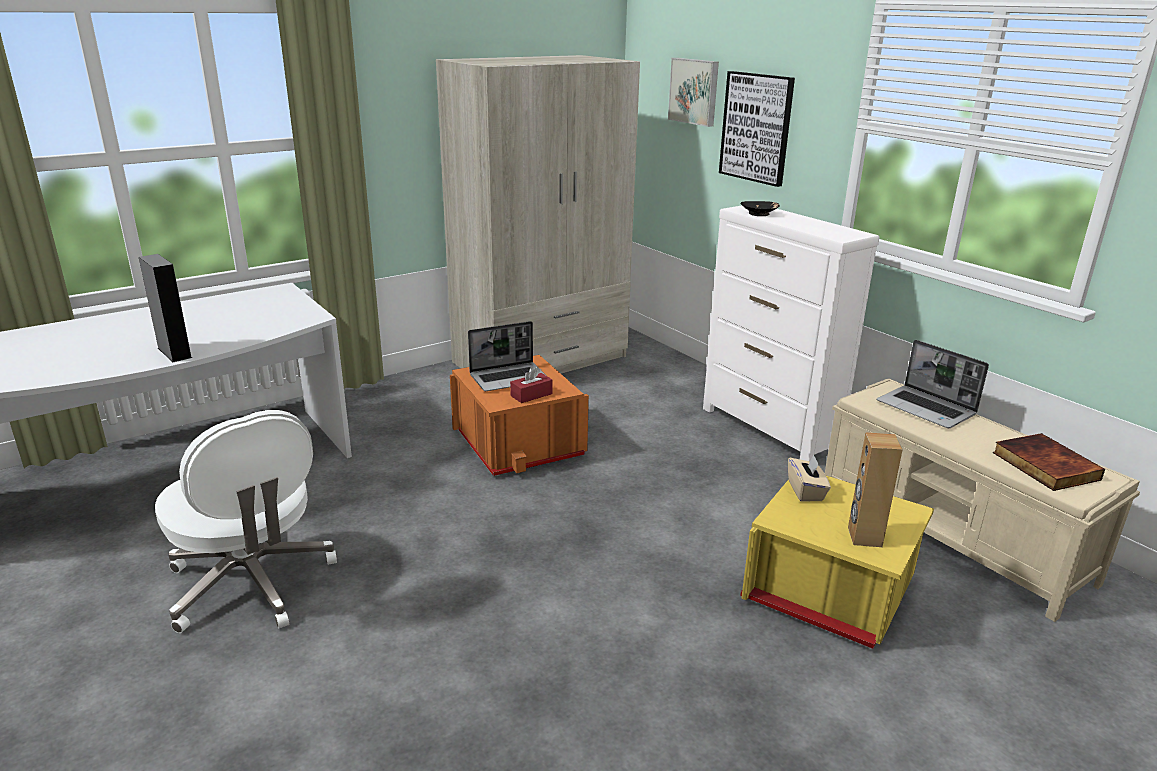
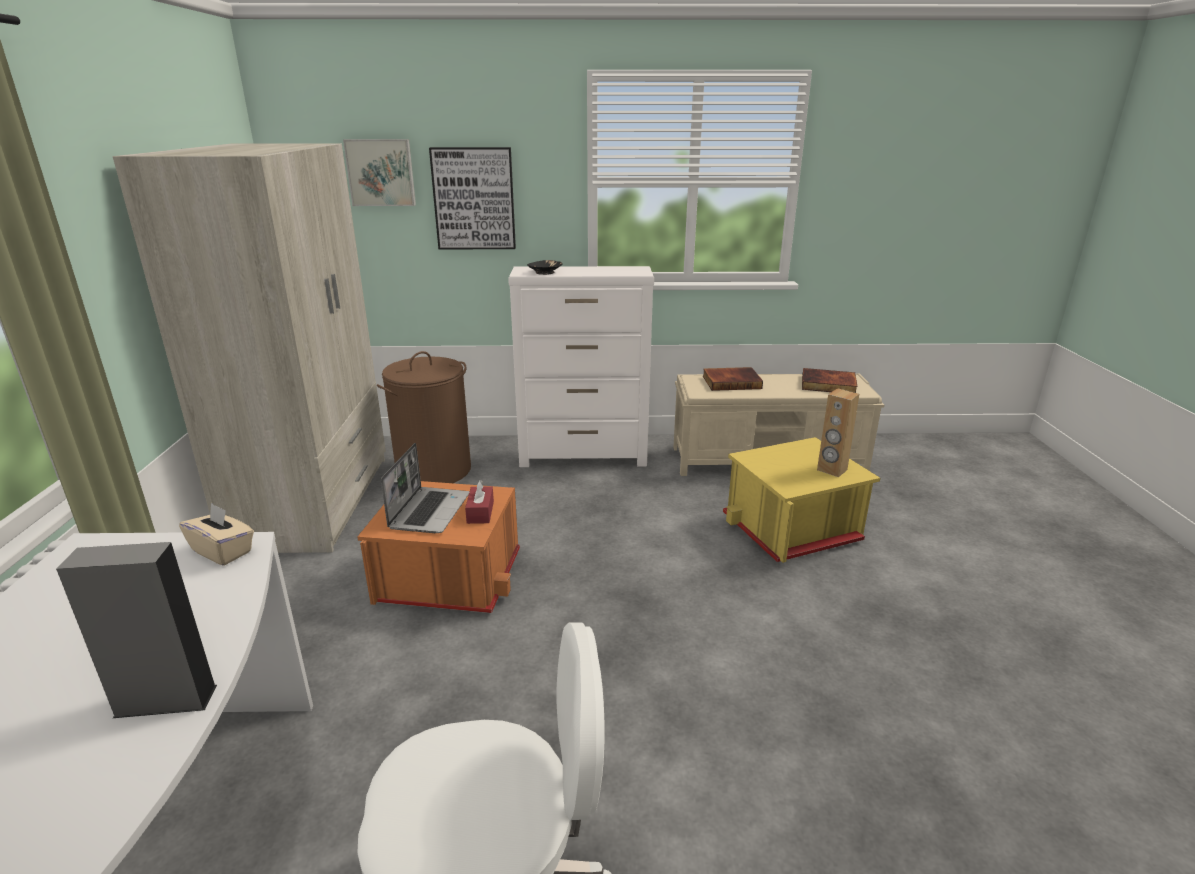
camera: 55 degrees left, 0 degrees up
(641, 379) = (434, 470): none -> brown laundry basket
(806, 491) = (762, 464): beige tissue box -> beige tissue box (223, 551)
(927, 409) = (731, 382): laptop -> book

